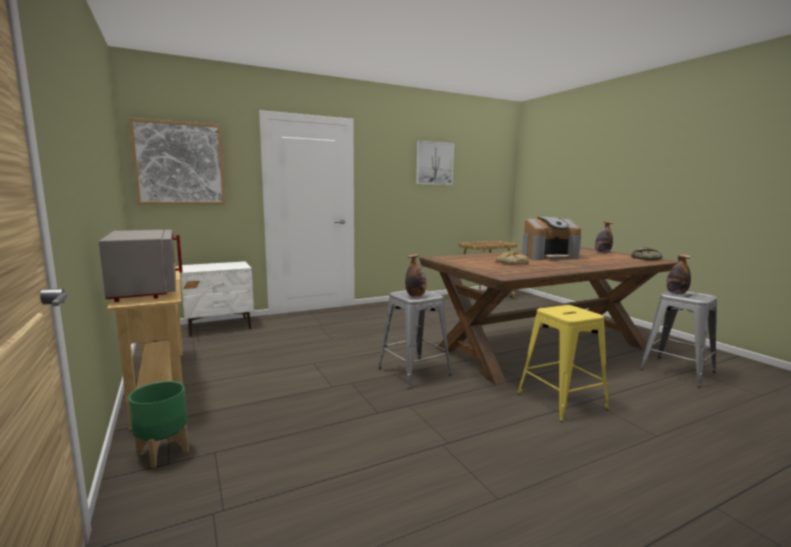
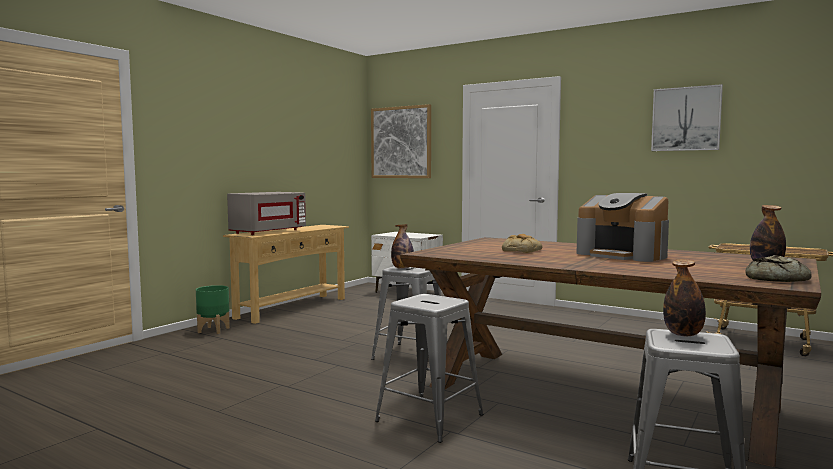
camera: 60 degrees right, 5 degrees down
(561, 401) = (430, 418): yellow stool -> grey stool

